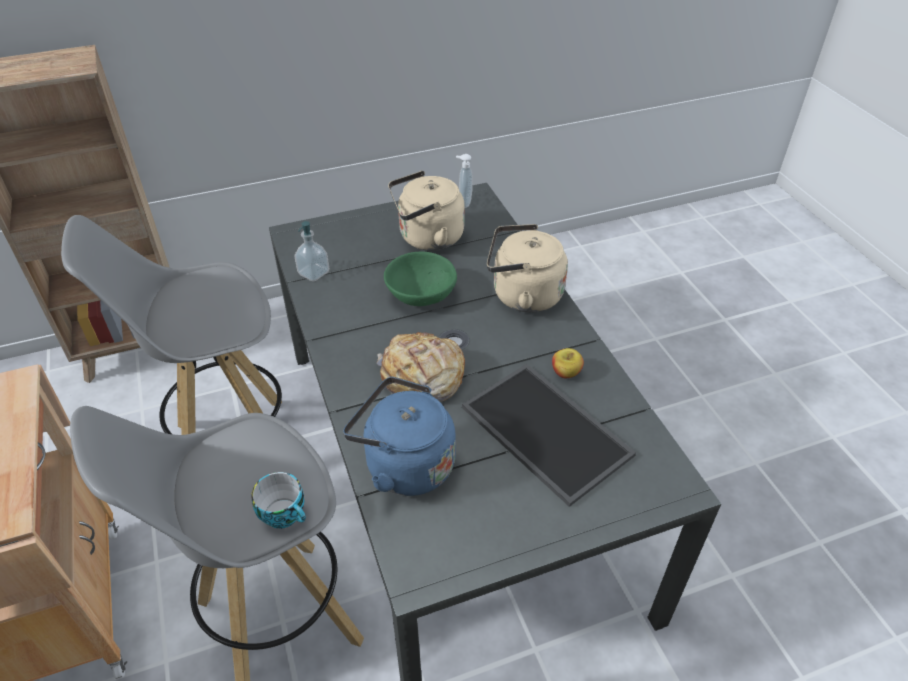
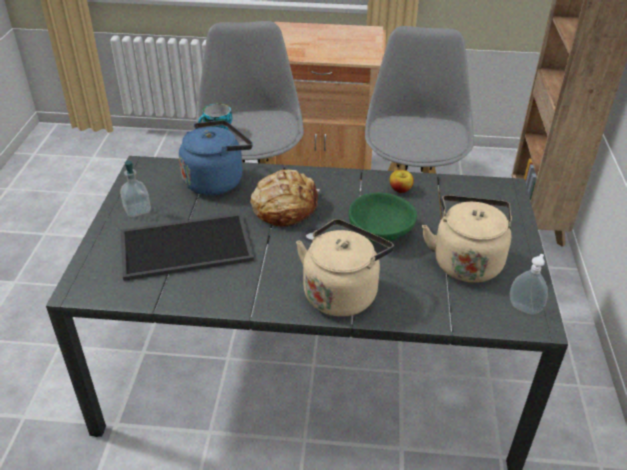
camera: 115 degrees right, 5 degrees down
(313, 273) = (442, 187): soap dispenser -> soap dispenser (137, 210)
(566, 372) = (229, 280): apple -> apple (400, 189)

